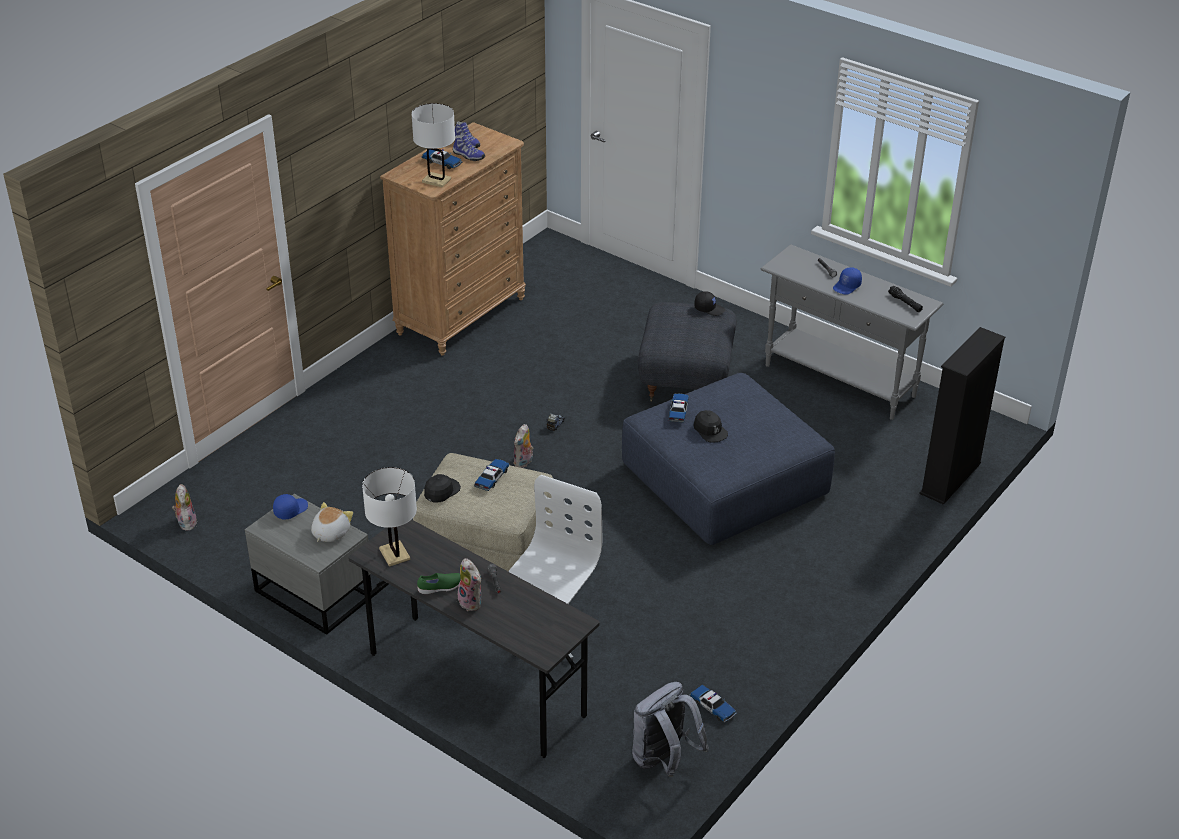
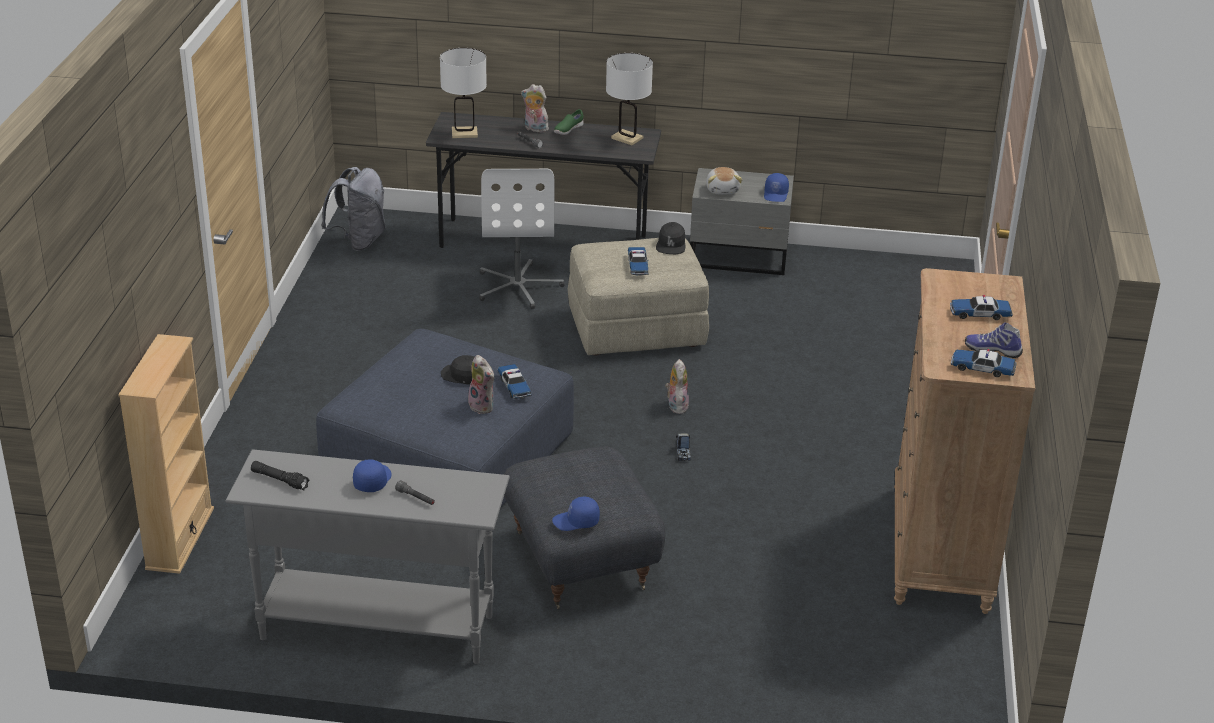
camera: 150 degrees right, 5 degrees down
(186, 522) = (912, 269): plush toy -> plush toy (483, 406)
(436, 180) = (949, 288): white table lamp -> white table lamp (464, 133)
(468, 156) = (963, 332): shoe -> none
(709, 308) = (576, 522): black cap -> blue cap
(712, 707) = (340, 278): toy car -> toy car (982, 368)
(950, 479) = (179, 538): black bookcase -> beige bookcase

